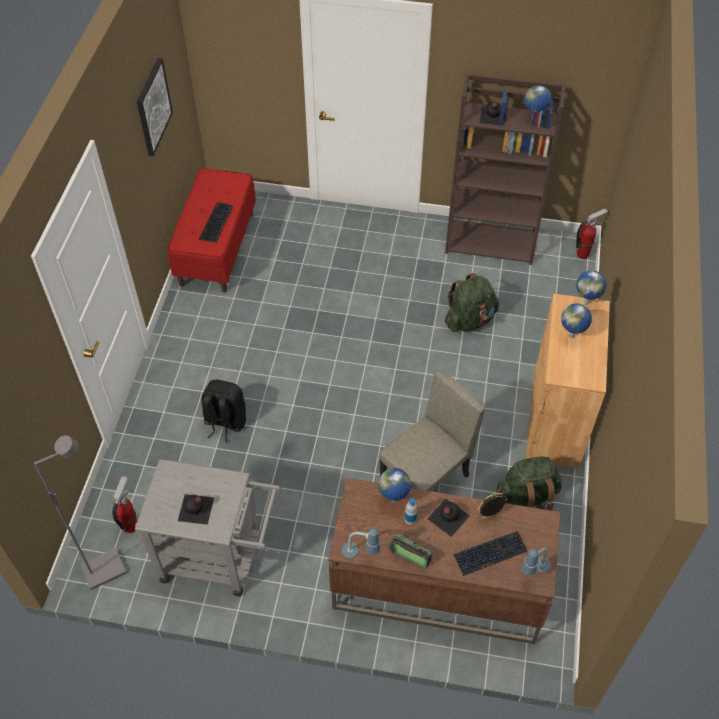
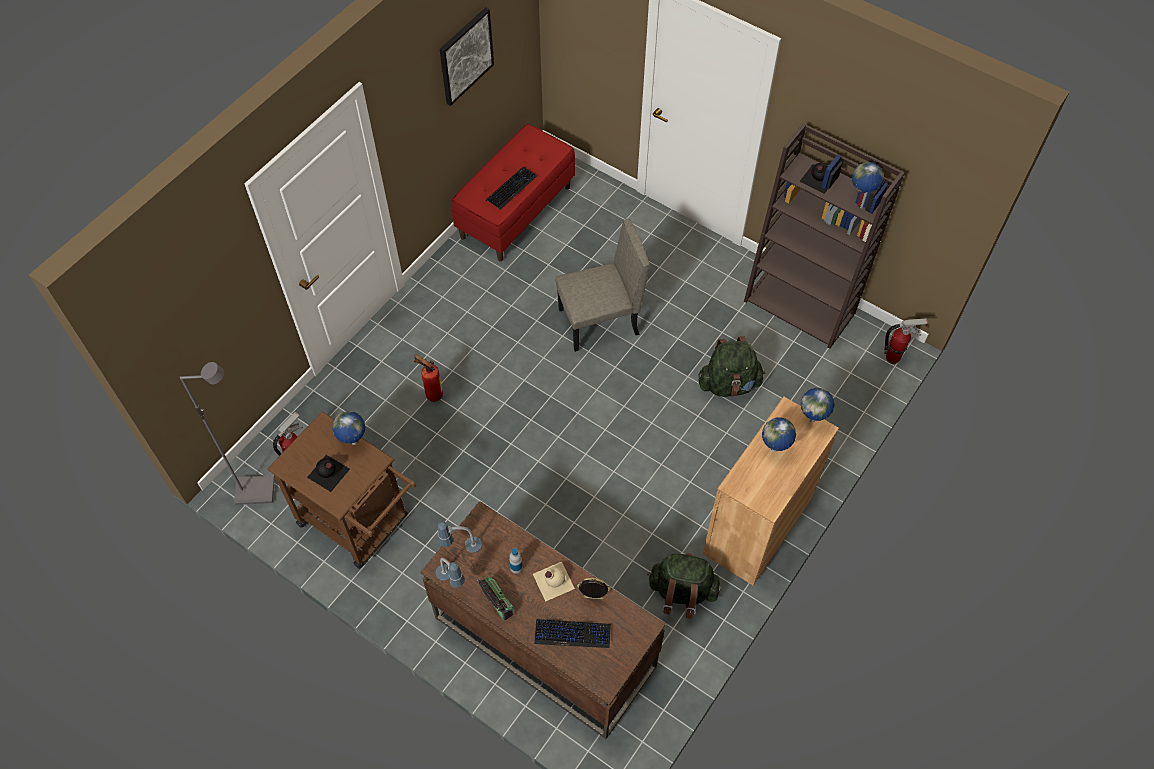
camera: 25 degrees right, 5 degrees up
(219, 558) = (360, 524): grey cart -> brown cart
(225, 422) = (432, 394): black backpack -> fire extinguisher
(394, 500) = (512, 542): globe -> globe (354, 443)
(425, 478) = (592, 530): beige chair -> beige chair (599, 322)
(447, 517) = (552, 581): black bottle -> beige bottle
(533, 572) = (603, 671): table lamp -> table lamp (461, 548)

